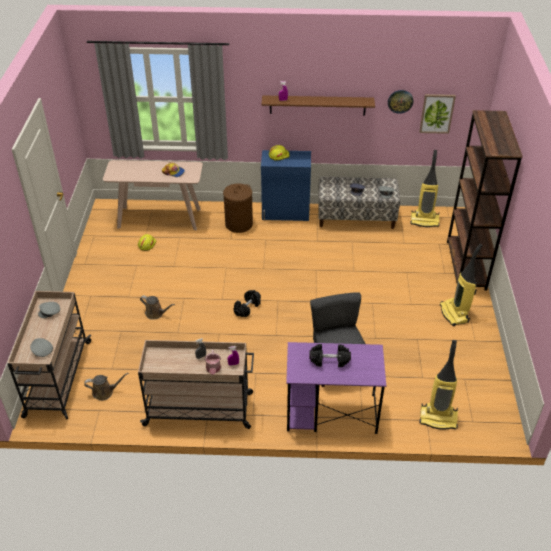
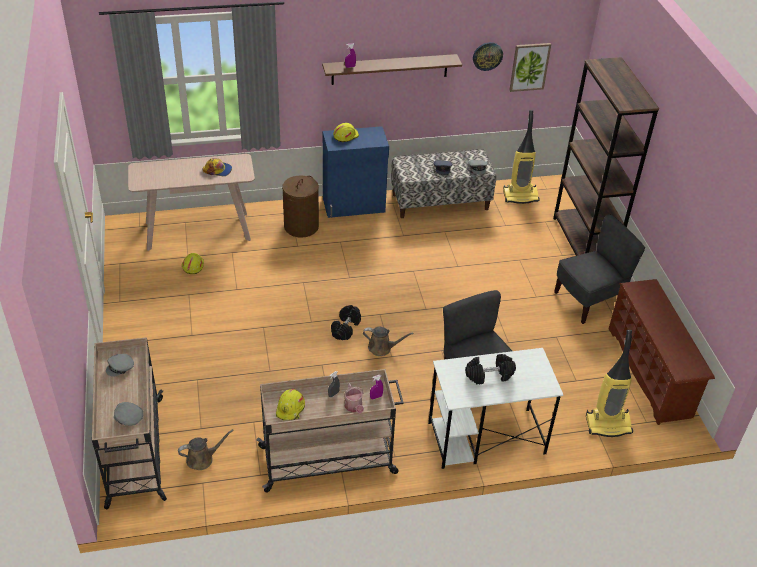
camera: 15 degrees left, 0 degrees up
(156, 313) = (234, 351): brown watering can -> brown watering can (382, 348)
(164, 363) = (291, 409): none -> yellow hard hat
(330, 412) = (485, 438): purple desk -> white desk
(454, 314) = (588, 301): vacuum cleaner -> grey chair
(490, 381) = (650, 372): none -> brown shoe rack

